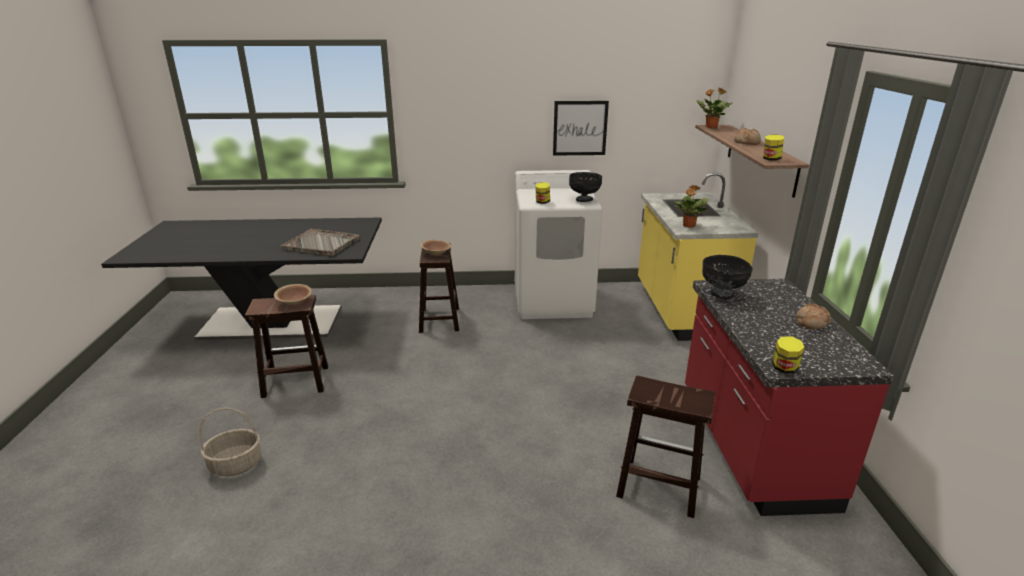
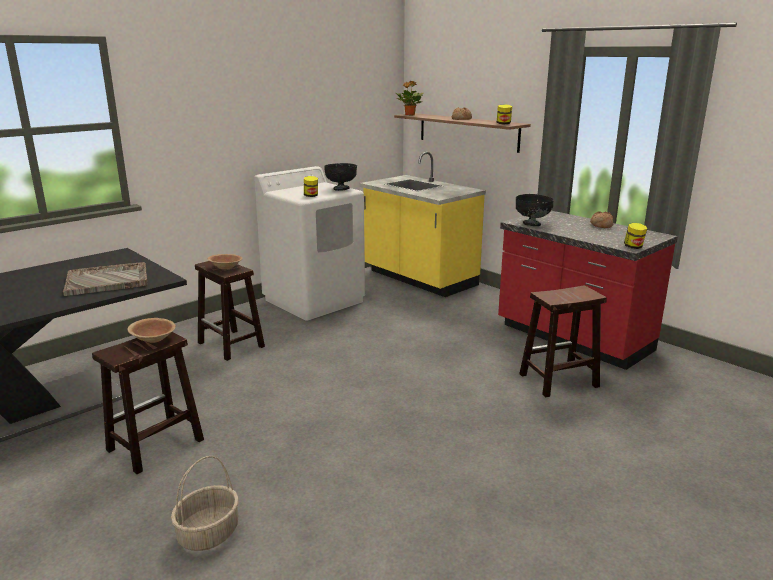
camera: 40 degrees left, 5 degrees down
(580, 128) = (302, 126): picture -> none
(688, 226) = (436, 194): potted plant -> none

